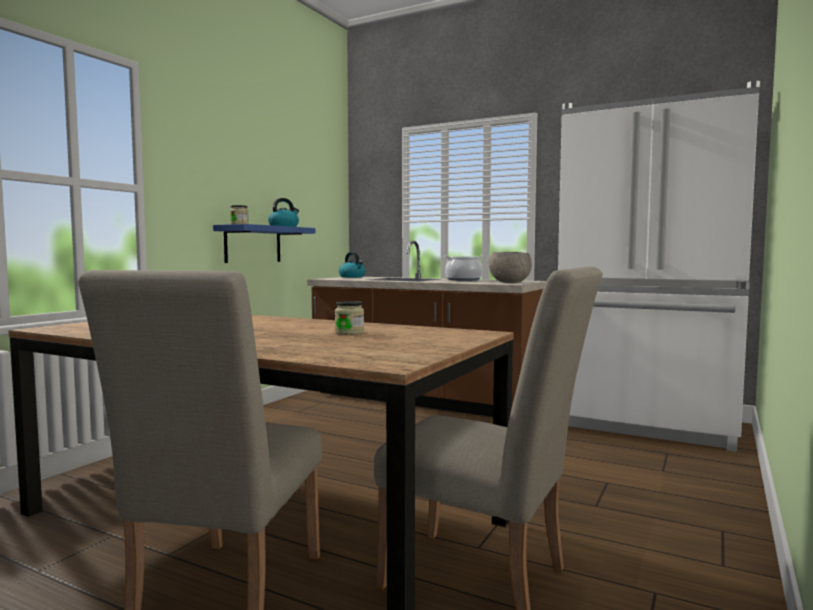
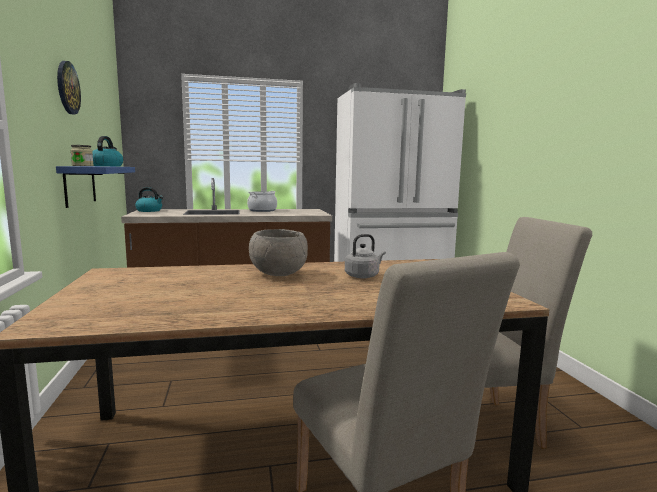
camera: 40 degrees left, 5 degrees up
(243, 155) = (67, 88): none -> wall clock
(349, 333) = (363, 276): jar -> grey kettle
(509, 283) = (313, 213): grey bowl -> grey bowl (278, 274)

